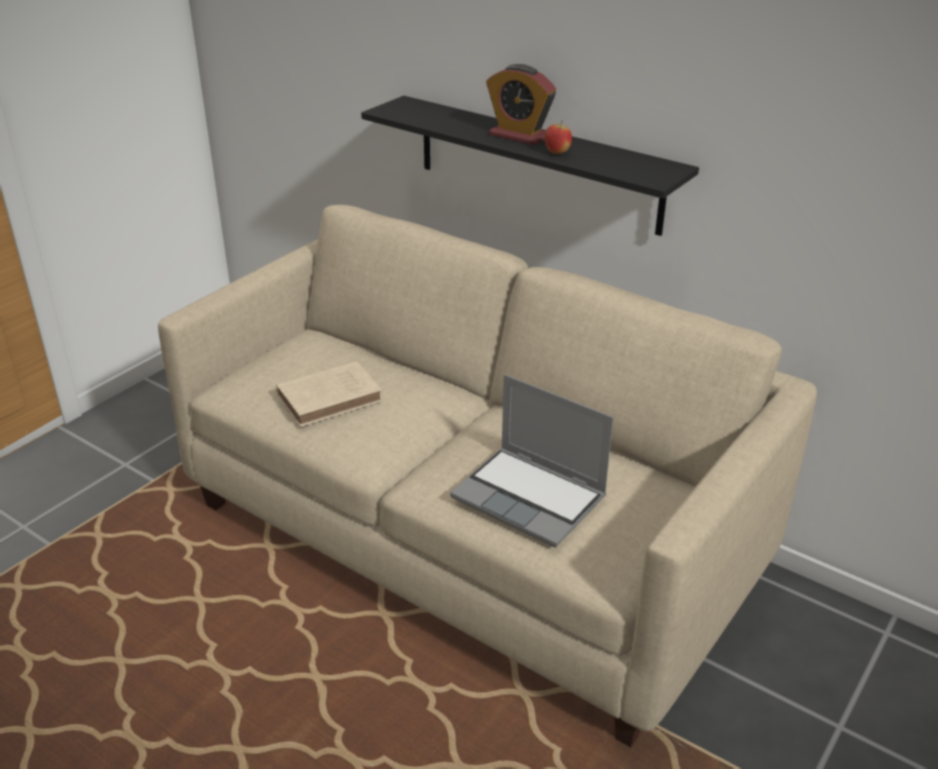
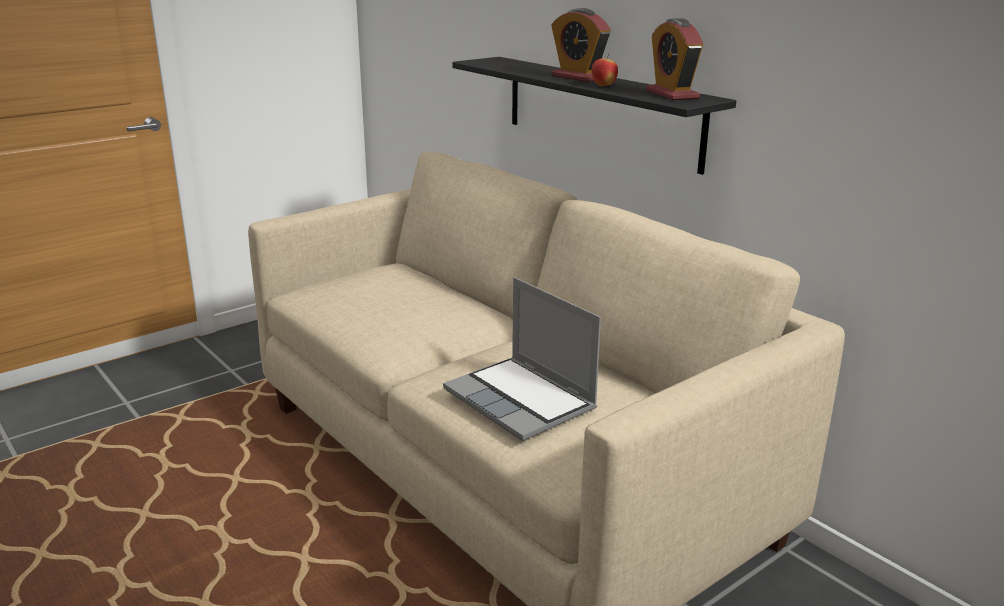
camera: 15 degrees right, 10 degrees down
(332, 398) = (381, 306): beige book -> none
(633, 163) = (672, 94): none -> alarm clock

